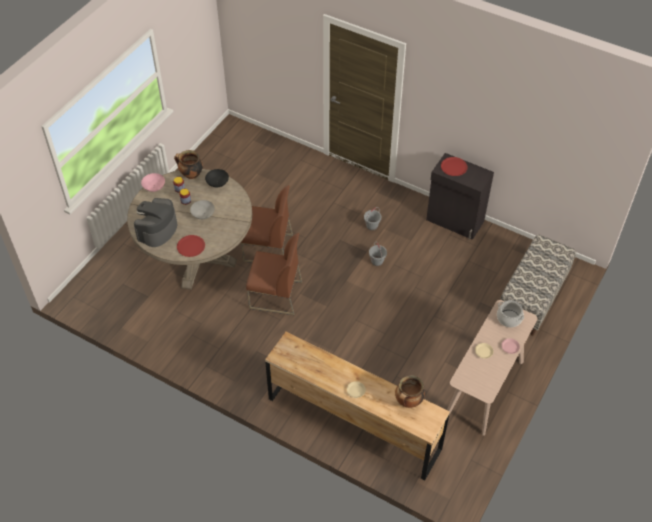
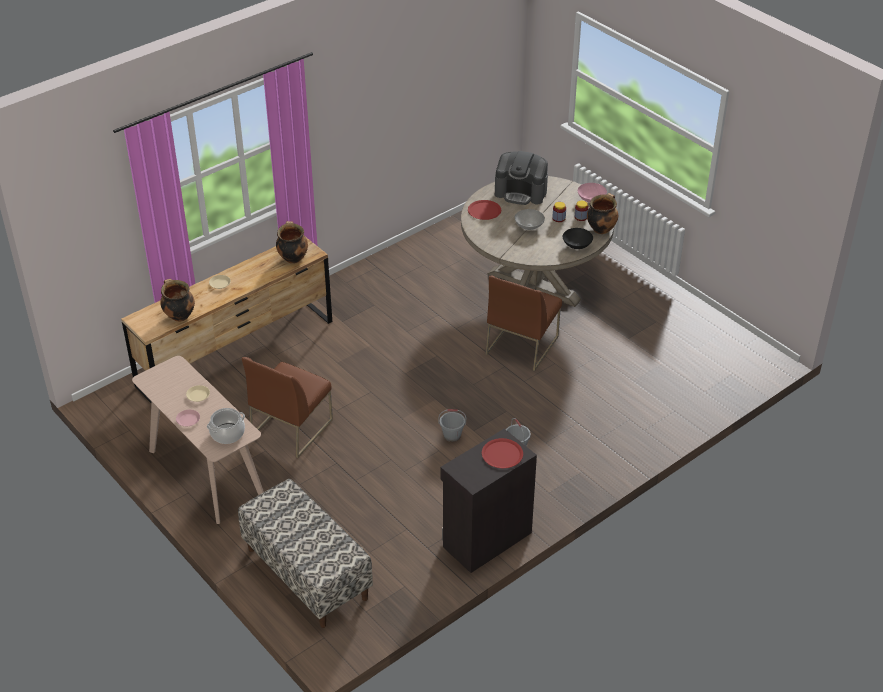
camera: 110 degrees right, 10 degrees down
(157, 230) = (521, 192): coffee machine -> coffee machine turned 150 degrees clockwise
(275, 295) = (444, 335): brown chair -> brown chair (291, 427)
(301, 352) = (292, 258): none -> cooking pot

